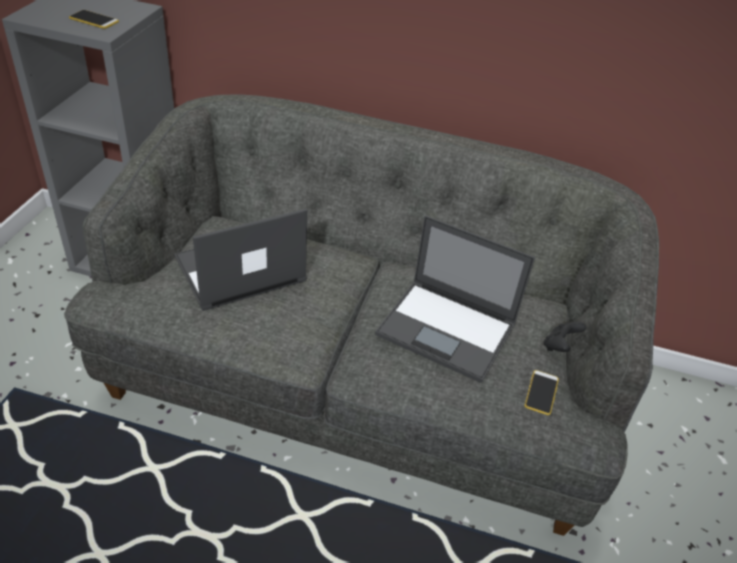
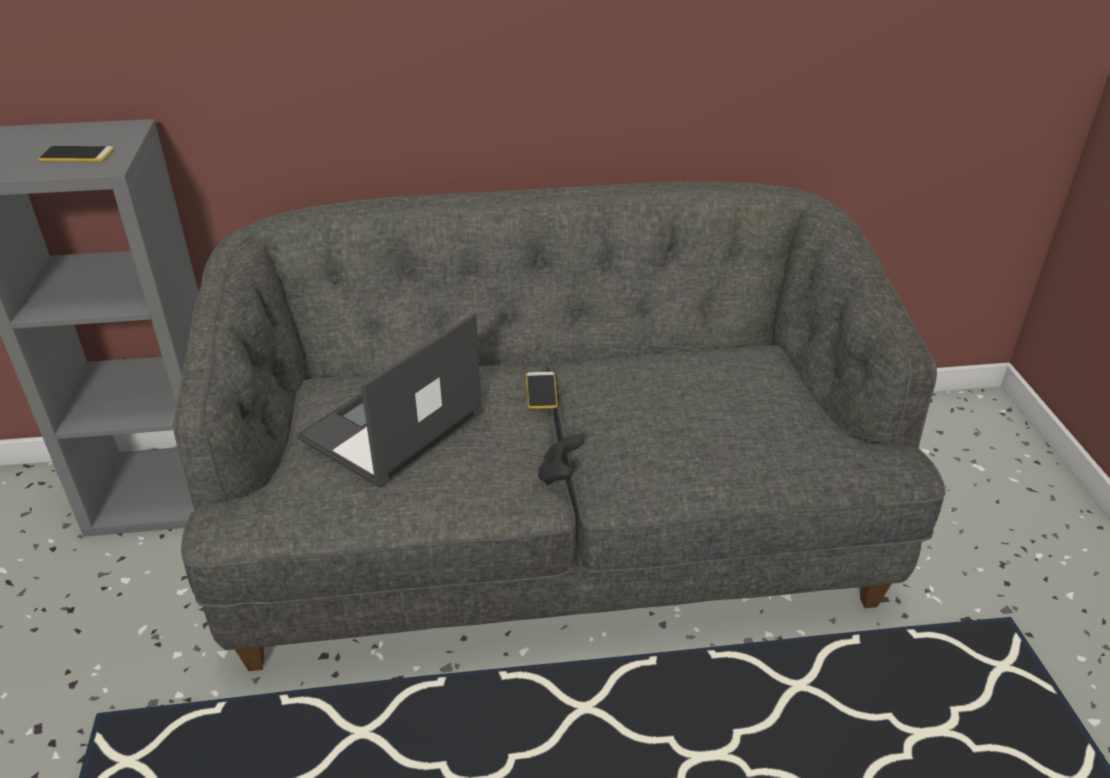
camera: 20 degrees left, 5 degrees down
(448, 330) = (682, 409): laptop -> none
(541, 392) = (821, 438): phone -> phone (541, 391)
(559, 346) = (805, 386): black game controller -> black game controller (559, 474)

